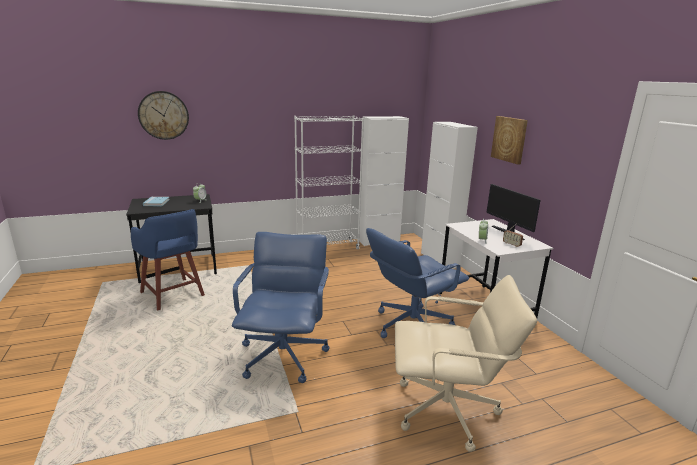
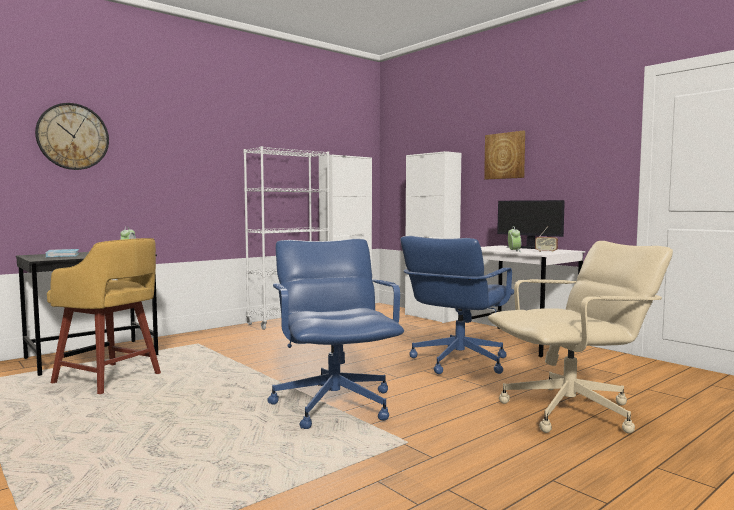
camera: 20 degrees left, 15 degrees down
(173, 295) = (109, 379): blue stool -> yellow stool

